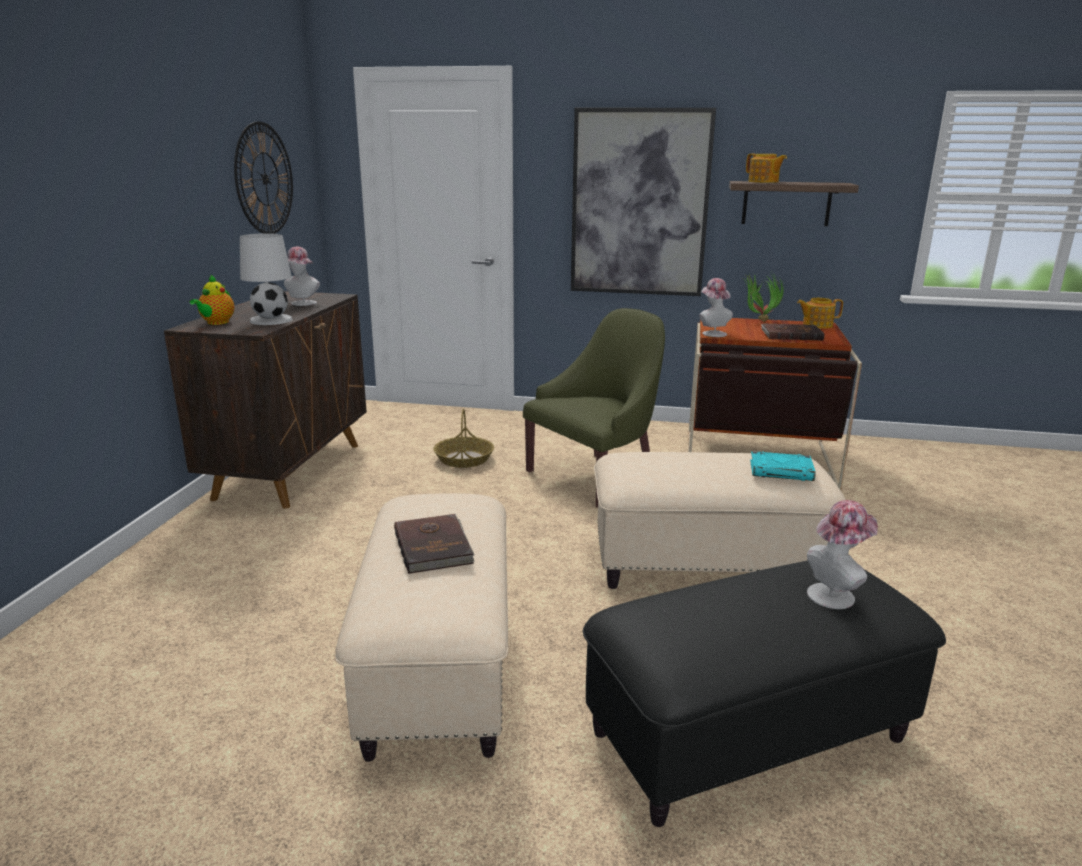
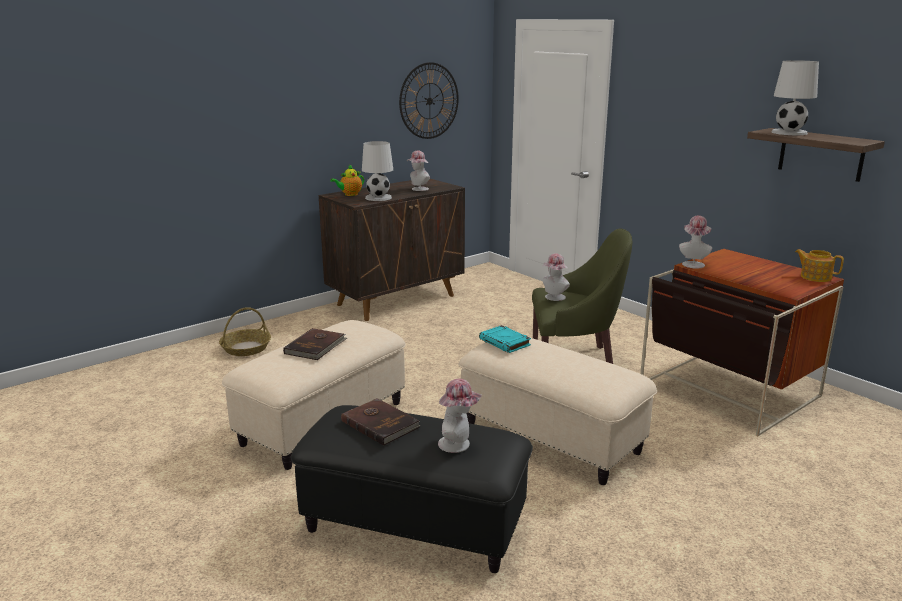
camera: 40 degrees right, 0 degrees up
(464, 459) = (504, 322): basket -> basket (246, 348)
(576, 405) = (553, 298): none -> hat
(639, 203) = (695, 140): picture -> none
(757, 321) = (764, 262): potted plant -> none
(763, 182) = (788, 132): teapot -> white table lamp
(782, 471) = (590, 377): turquoise book -> turquoise book (505, 342)
(791, 335) = (762, 279): brown book -> brown book (380, 423)

